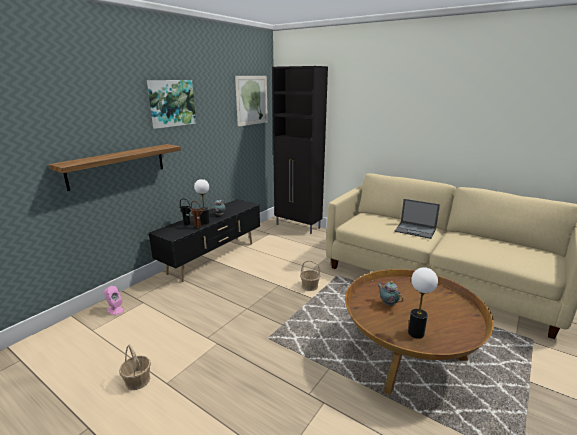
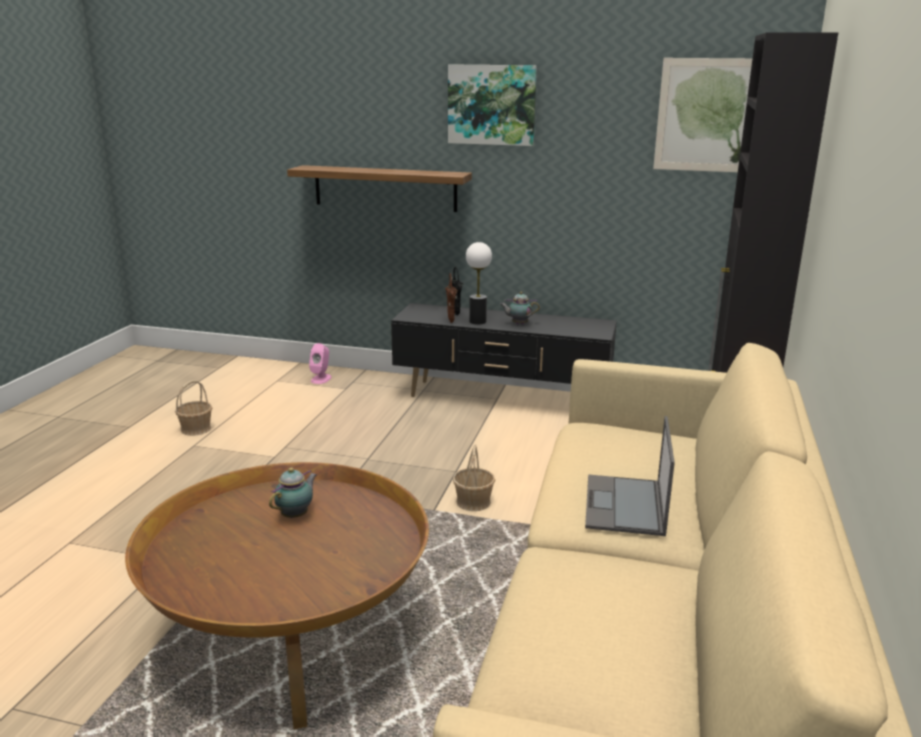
camera: 70 degrees right, 0 degrees up
(415, 333) = (207, 546): table lamp -> none

